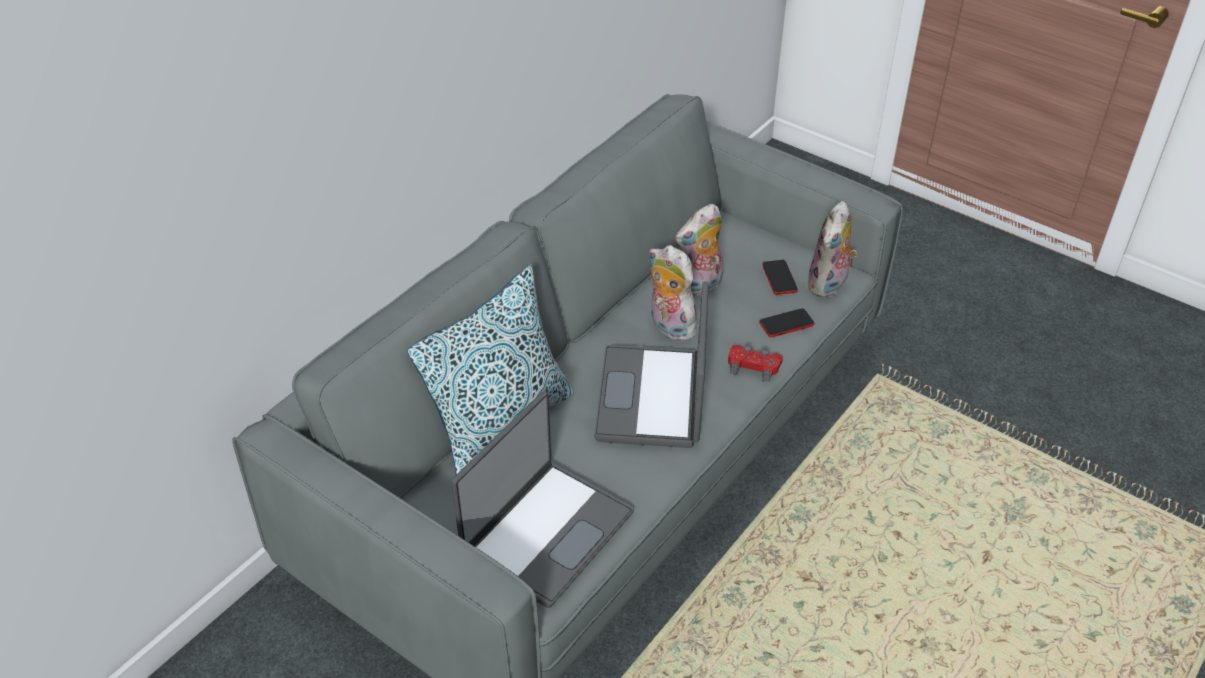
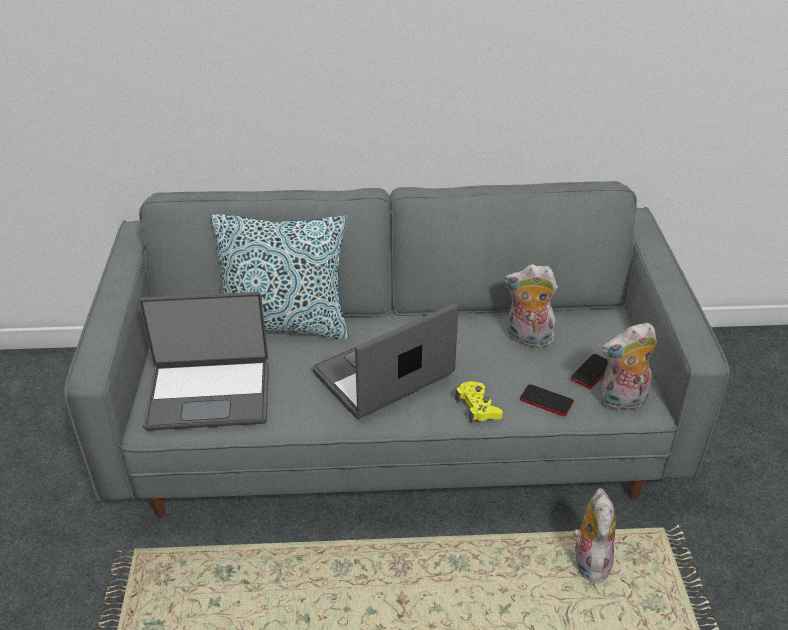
camera: 50 degrees right, 5 degrees down
(669, 326) = (466, 347): plush toy -> plush toy (589, 561)
(753, 366) = (478, 407): red game controller -> yellow game controller

